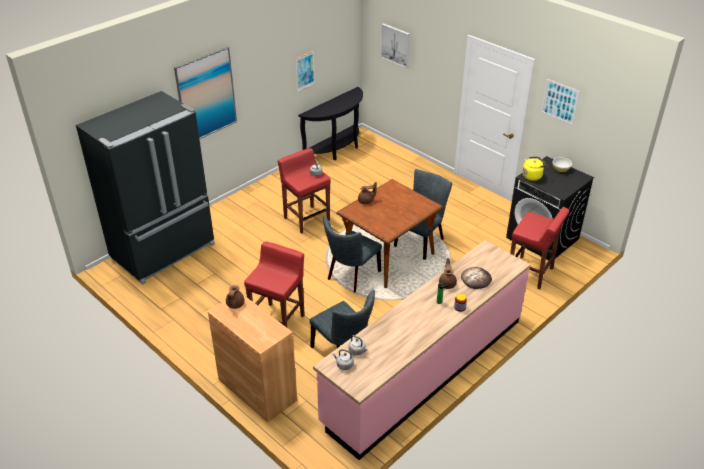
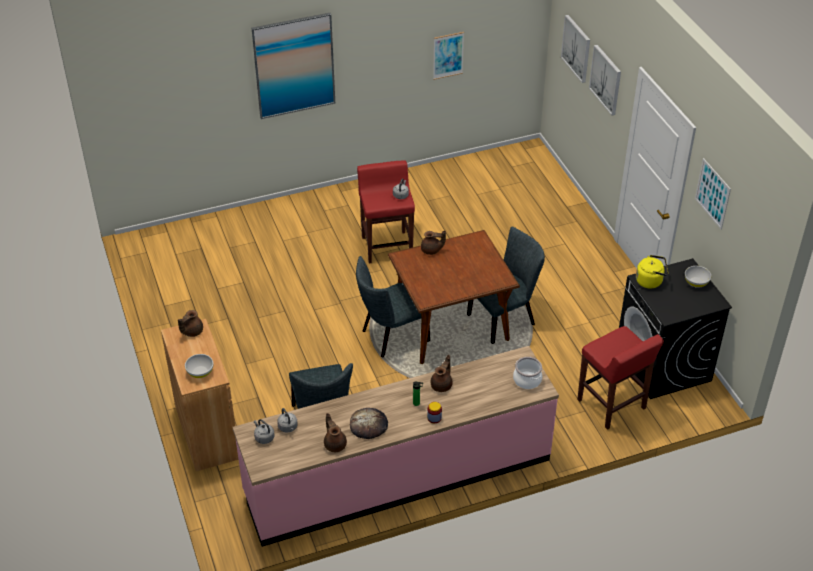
camera: 25 degrees right, 5 degrees up
(164, 252) = (206, 238): black fridge -> none
(263, 332) = (200, 372): none -> white bowl
(278, 320) = (277, 362): red stool -> none
(337, 149) = (486, 162): black console table -> none
(402, 350) = (335, 444): none -> brown teapot
(431, 57) = (606, 79): none -> picture
(476, 279) = (479, 391): bread -> bread (368, 425)
(502, 261) = (527, 380): none -> cooking pot

